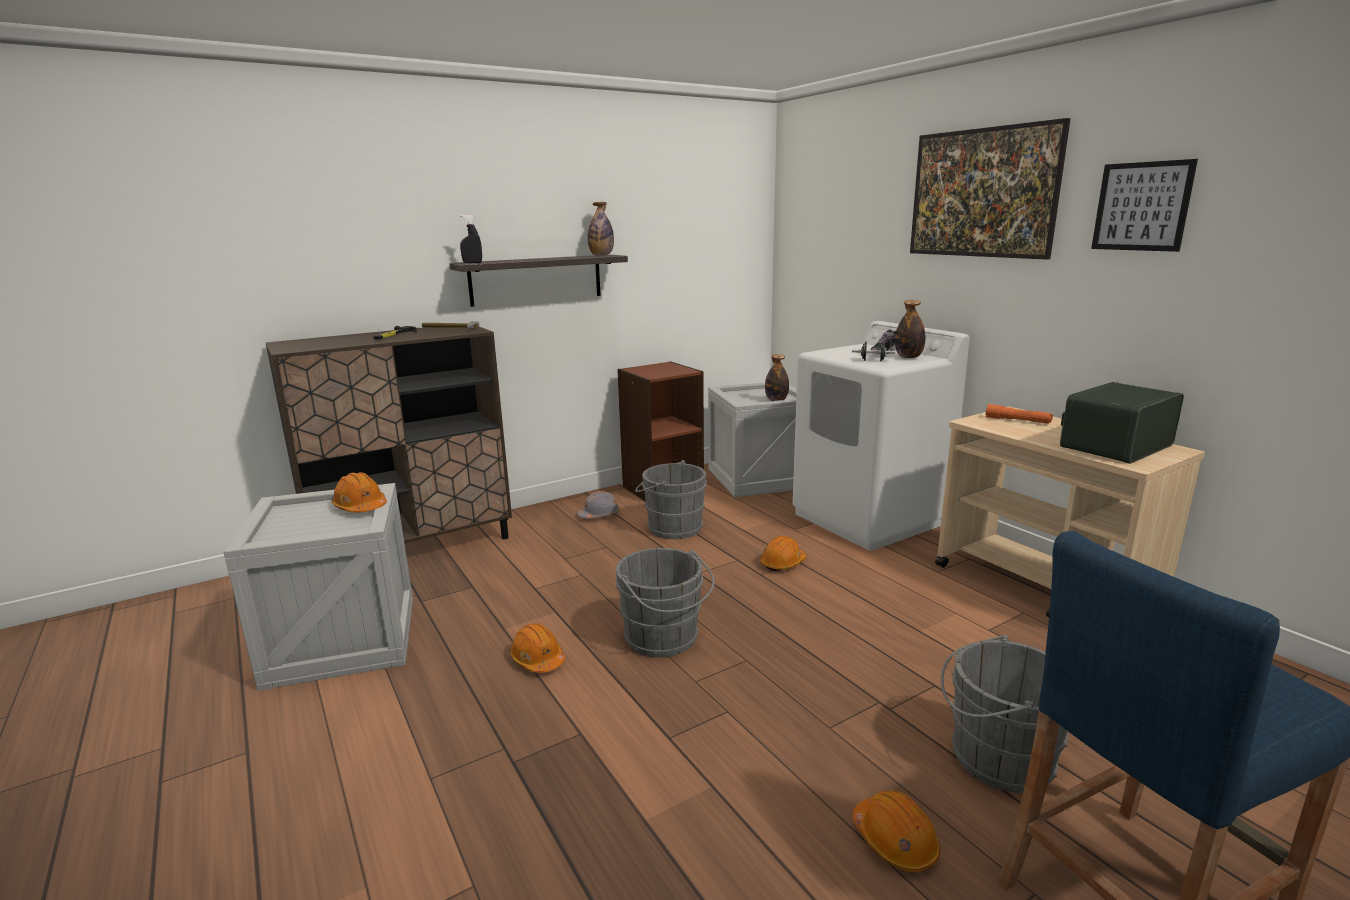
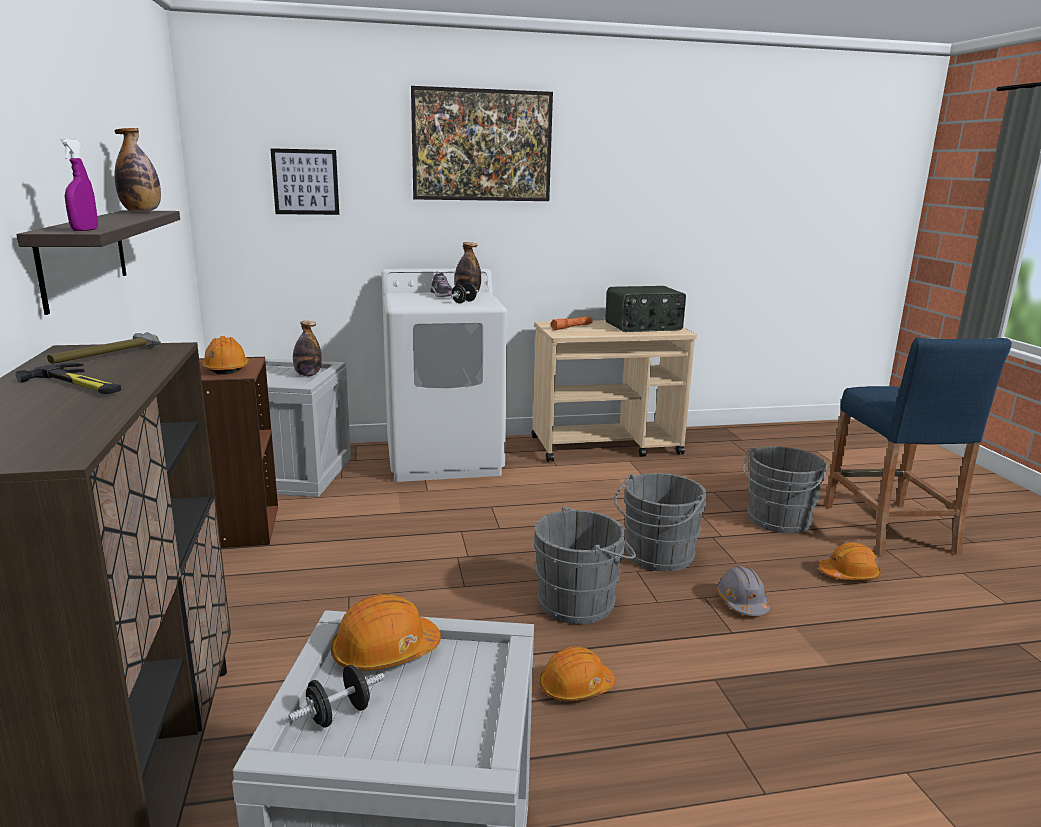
camera: 70 degrees left, 0 degrees up
(305, 509) = (339, 714): none -> black dumbbell
(472, 263) = (85, 230): black spray bottle -> purple spray bottle
(599, 515) = (249, 584): grey hard hat -> grey hard hat (741, 602)
(671, 527) = (347, 546): grey bucket -> grey bucket (657, 556)
(782, 563) = (488, 513): orange hard hat -> orange hard hat (226, 368)
(1114, 446) = (643, 326): radio -> radio turned 90 degrees counterclockwise
(1142, 206) = (608, 162): picture -> picture (305, 182)

